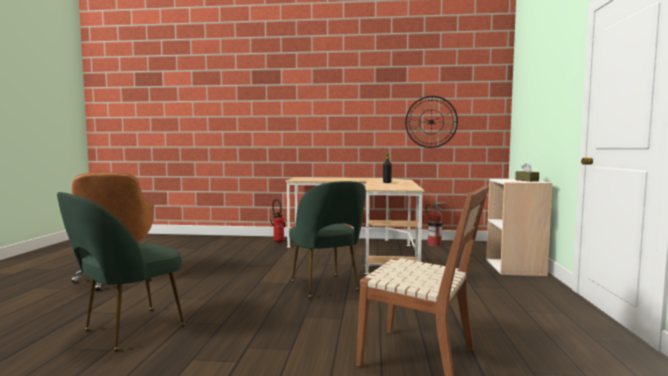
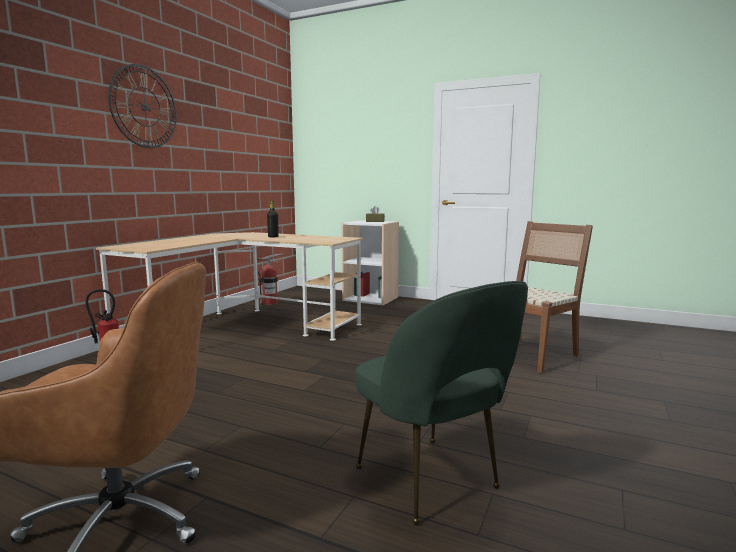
camera: 70 degrees left, 5 degrees up
(326, 288) = (361, 360): green chair -> none
(431, 122) = (242, 161): wall clock -> wall clock (144, 107)

